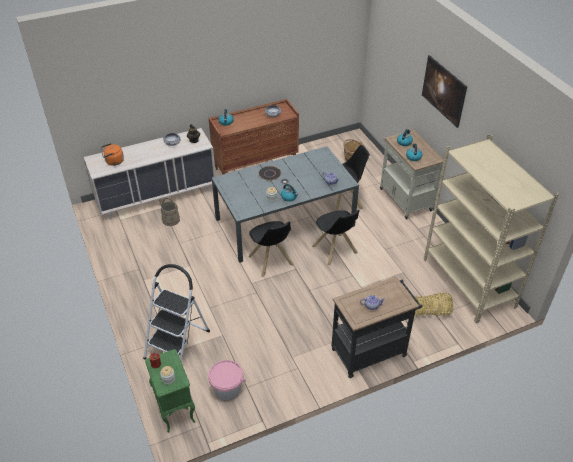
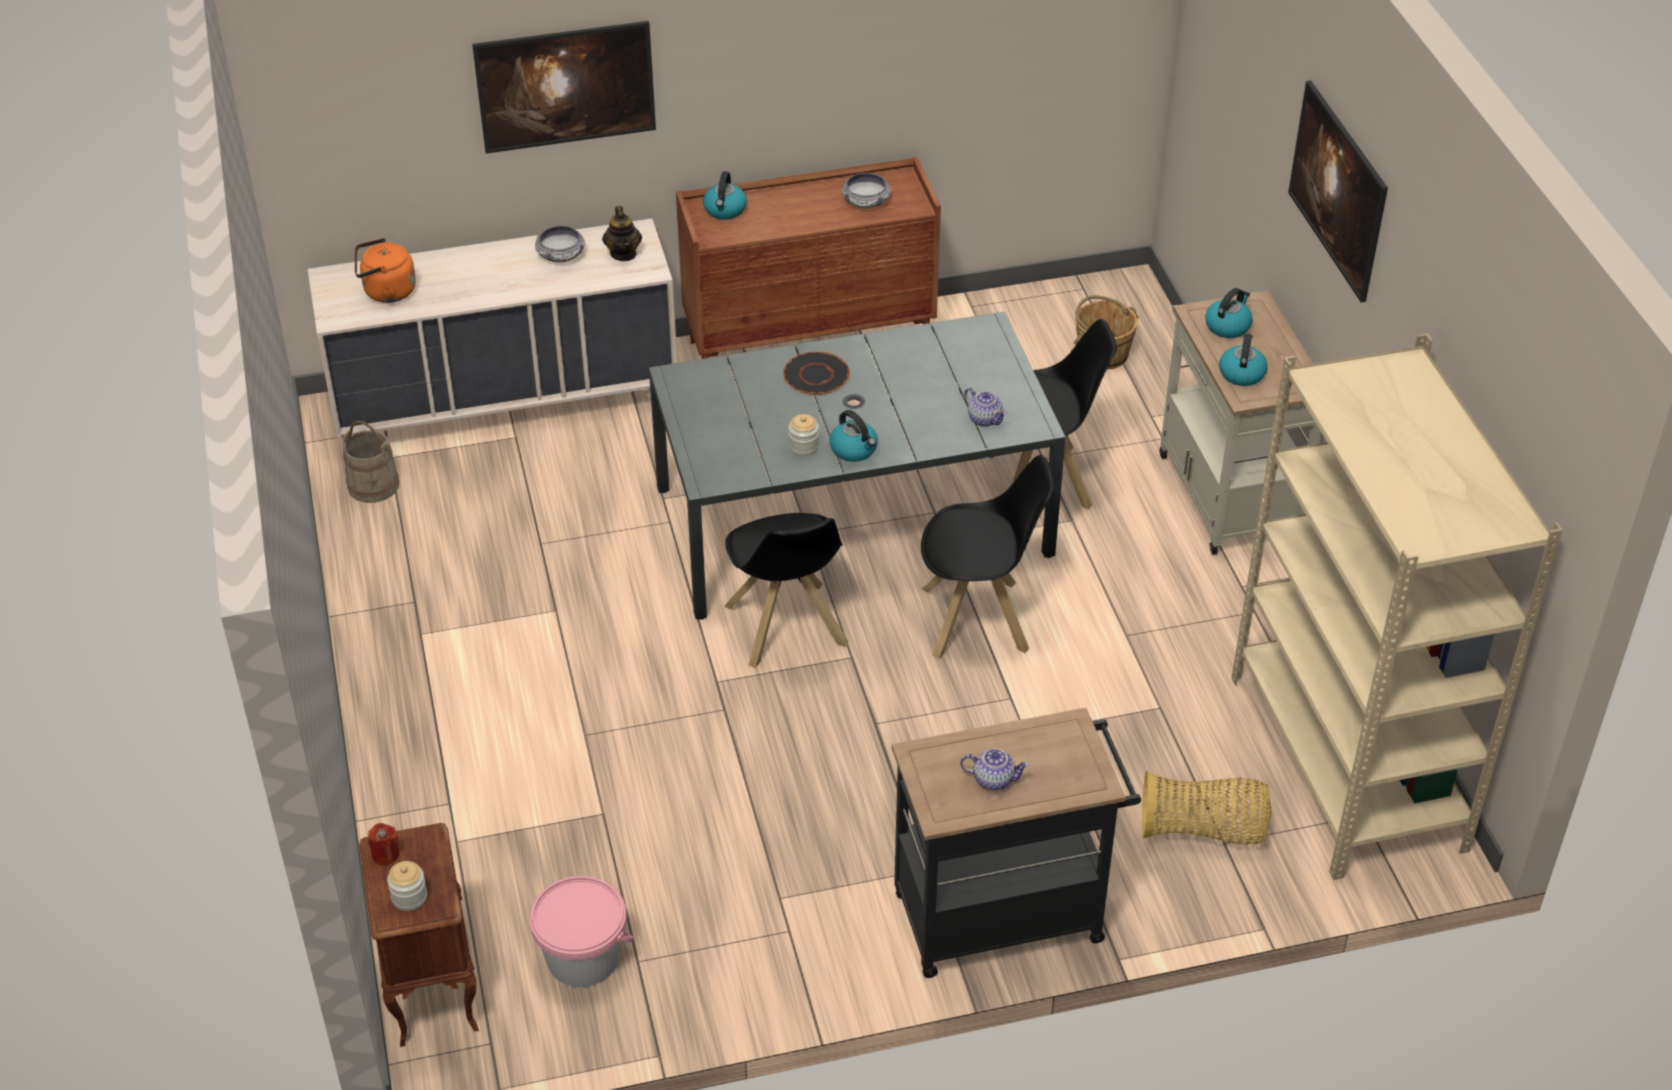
camera: 10 degrees right, 0 degrees up
(170, 93) = (568, 113): none -> picture
(171, 220) = (531, 474): beige bucket -> beige bucket (373, 485)
(174, 409) = (431, 990): green nightstand -> brown nightstand
(179, 343) = (480, 819): step ladder -> none
(335, 250) = (979, 619): black chair -> black chair turned 75 degrees counterclockwise

